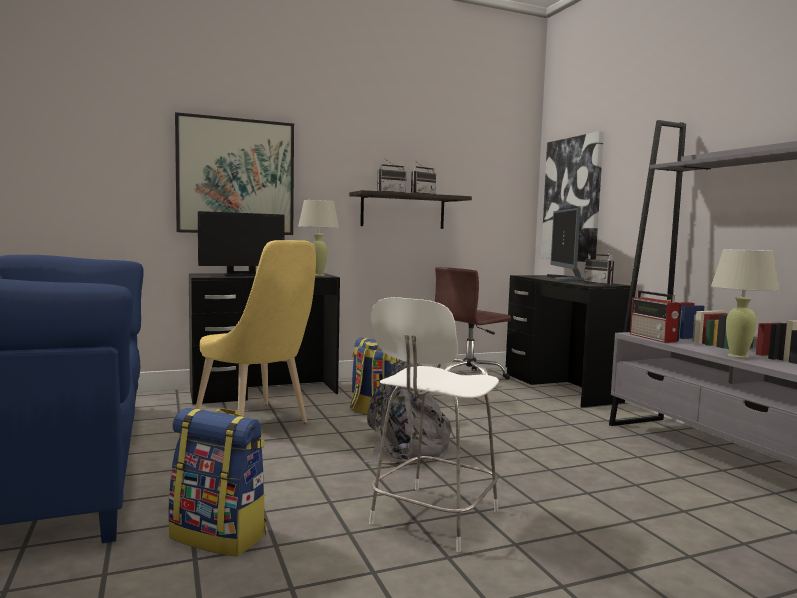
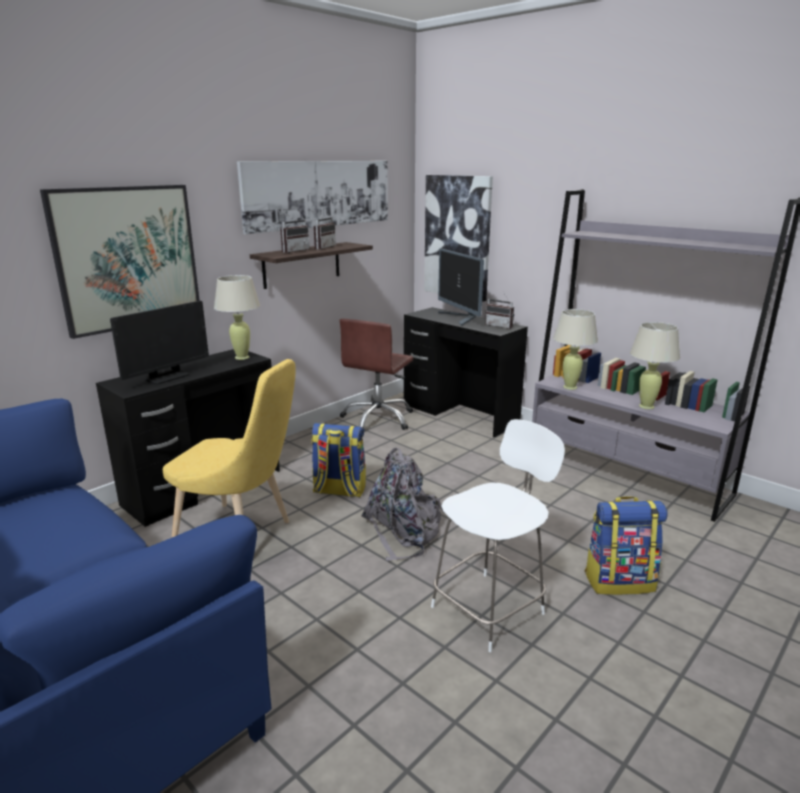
camera: 25 degrees left, 15 degrees up
(220, 536) = (349, 691): backpack -> backpack (619, 581)
(428, 149) = (319, 194): none -> picture
(432, 519) = (490, 608): white chair -> white chair turned 135 degrees counterclockwise
(654, 338) = (570, 387): radio -> beige table lamp

